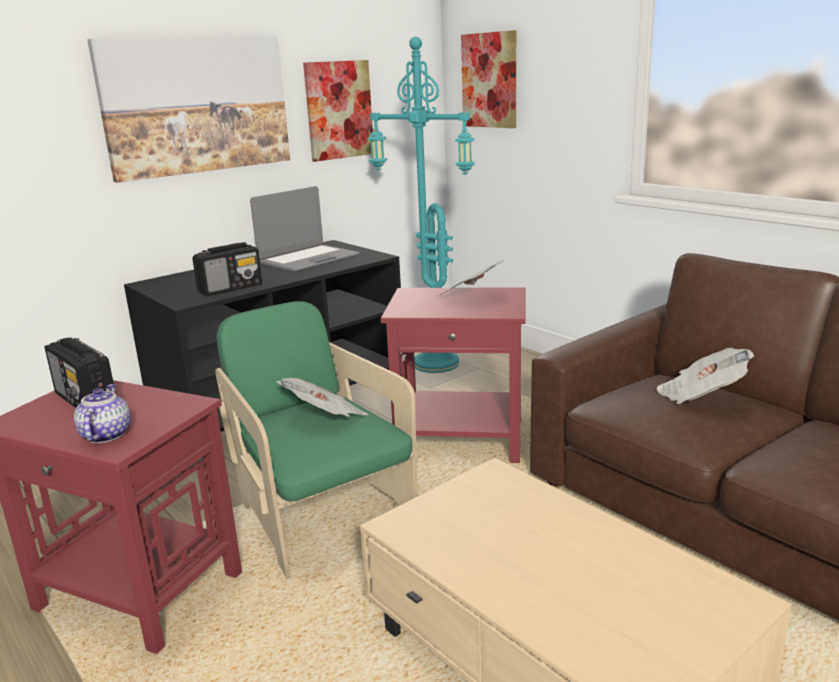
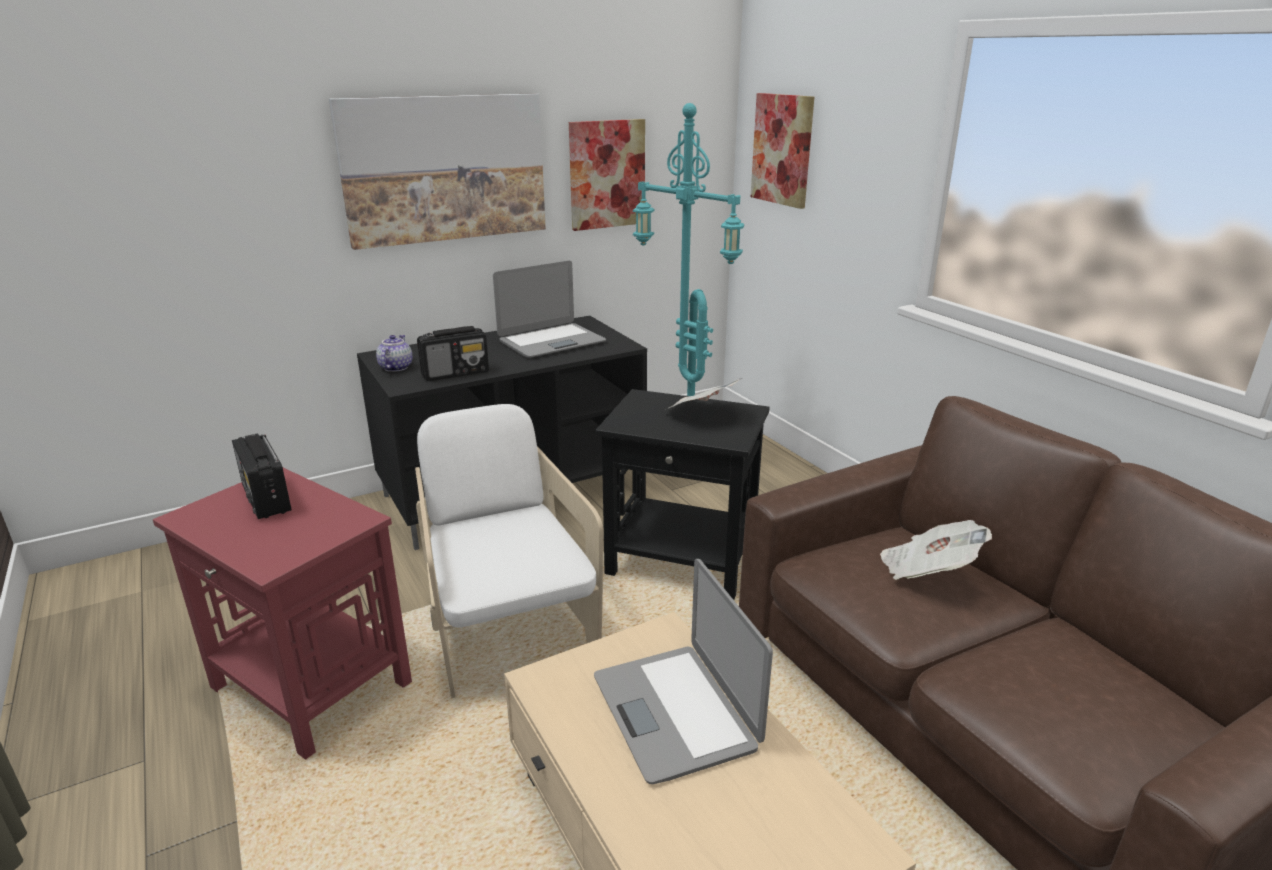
camera: 10 degrees right, 5 degrees up
(105, 435) = (265, 547): teapot -> teapot (395, 367)
(320, 515) = (508, 629): green armchair -> white armchair
(325, 418) = (516, 535): newspaper -> none
(460, 440) = (681, 561): red side table -> black side table
(533, 529) = (676, 711): none -> laptop

